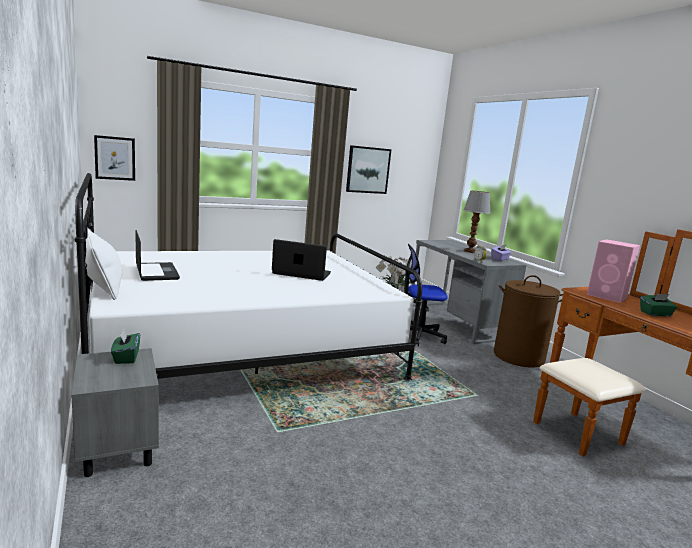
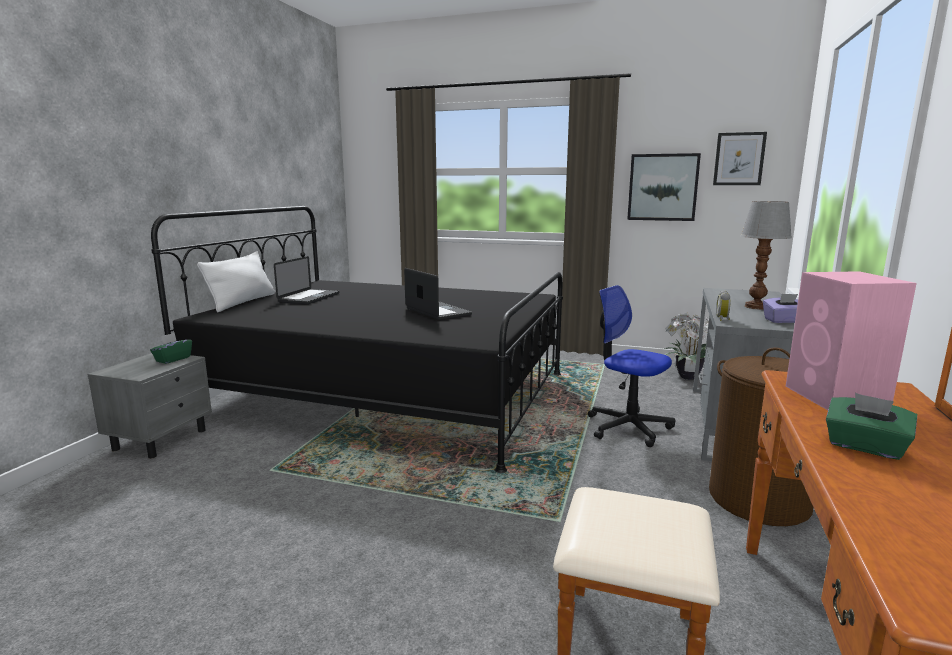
camera: 45 degrees right, 0 degrees up
(115, 158) = (370, 194): picture -> picture (739, 159)
(242, 350) = (387, 394): white bed -> black bed

